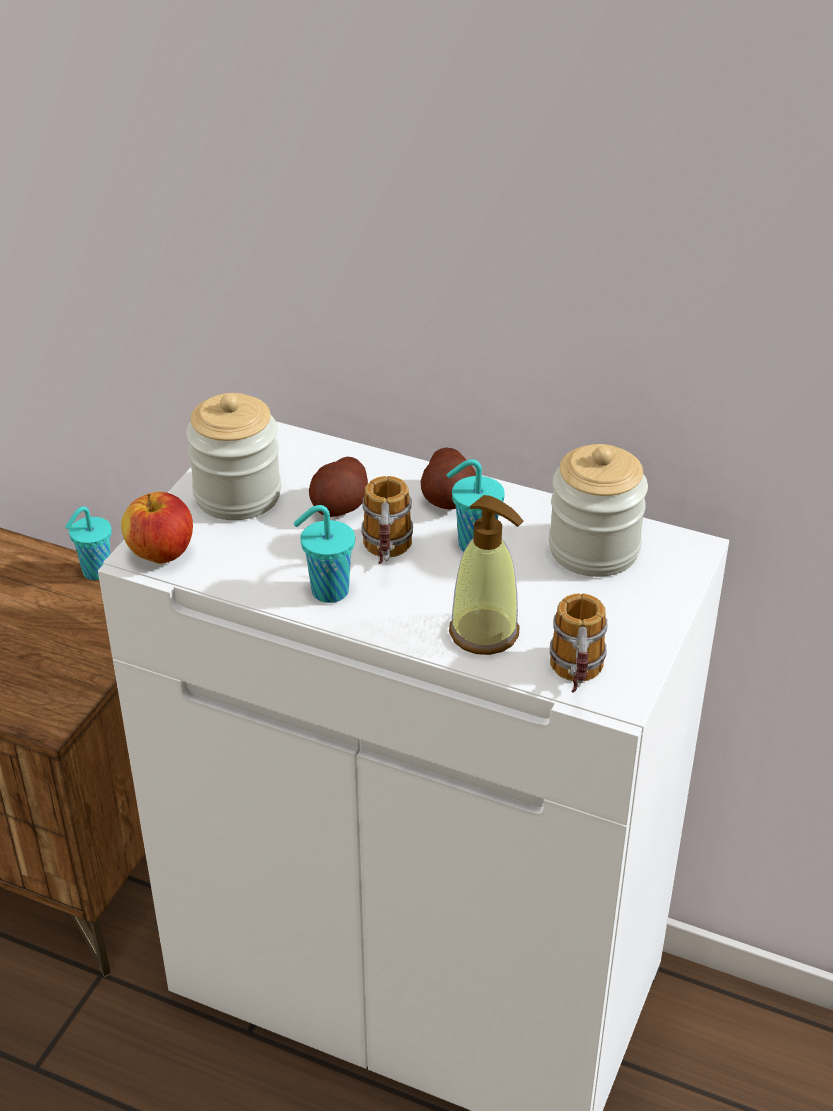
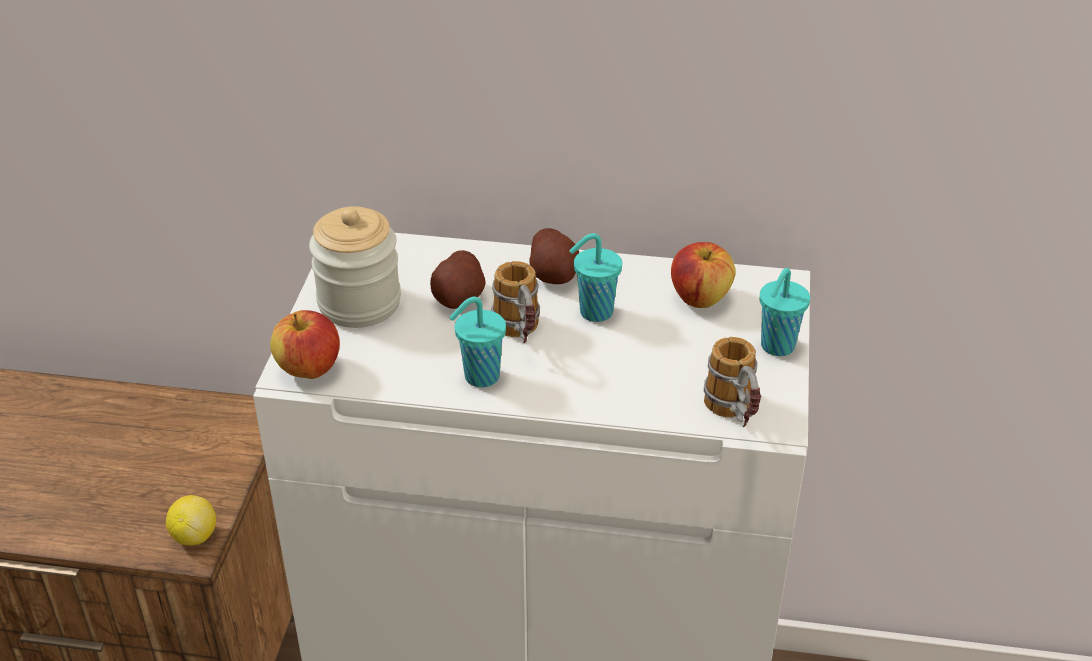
camera: 15 degrees left, 0 degrees up
(56, 707) = (194, 536): none -> lemon
(95, 572) = (187, 403): turquoise cup -> turquoise cup (776, 347)
(484, 633) = (636, 389): soap dispenser -> none
(594, 549) = (700, 298): jar -> apple

